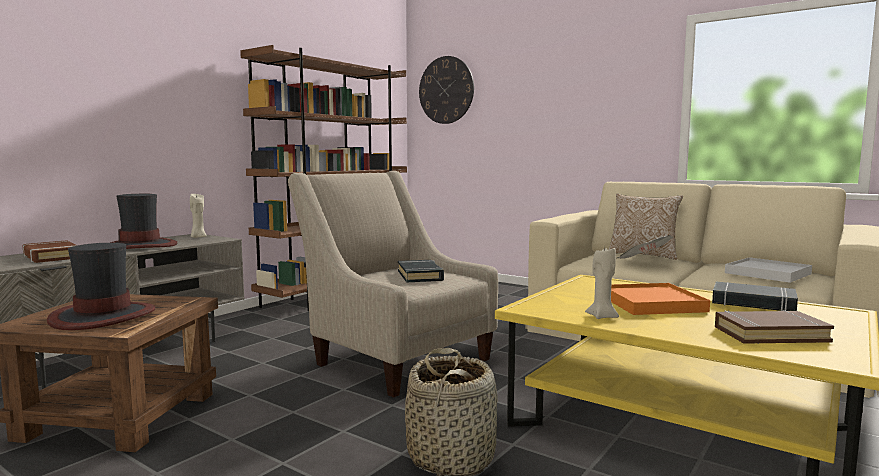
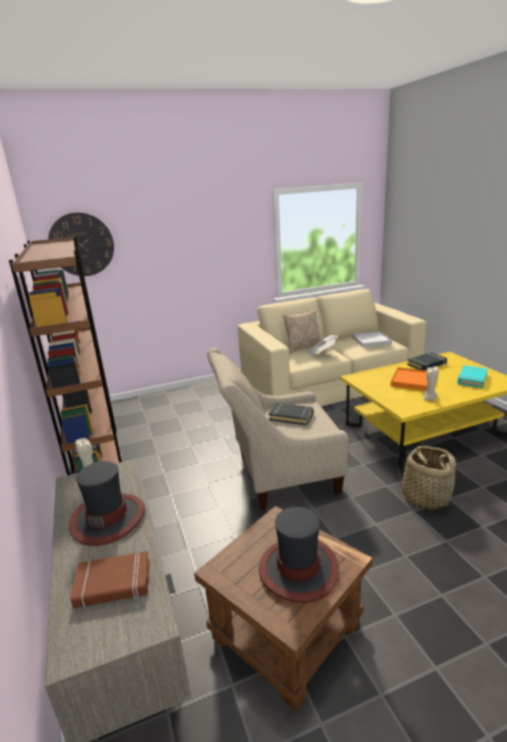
camera: 55 degrees left, 15 degrees up
(770, 334) = (472, 379): brown book -> turquoise book

